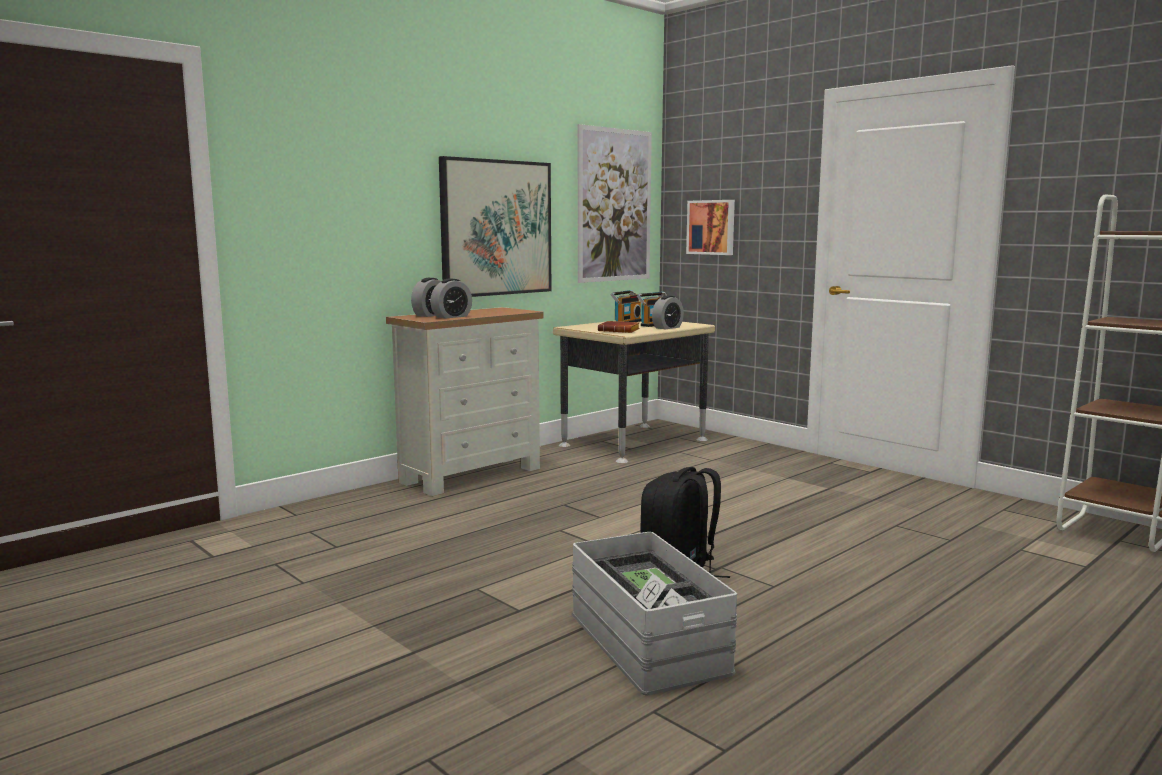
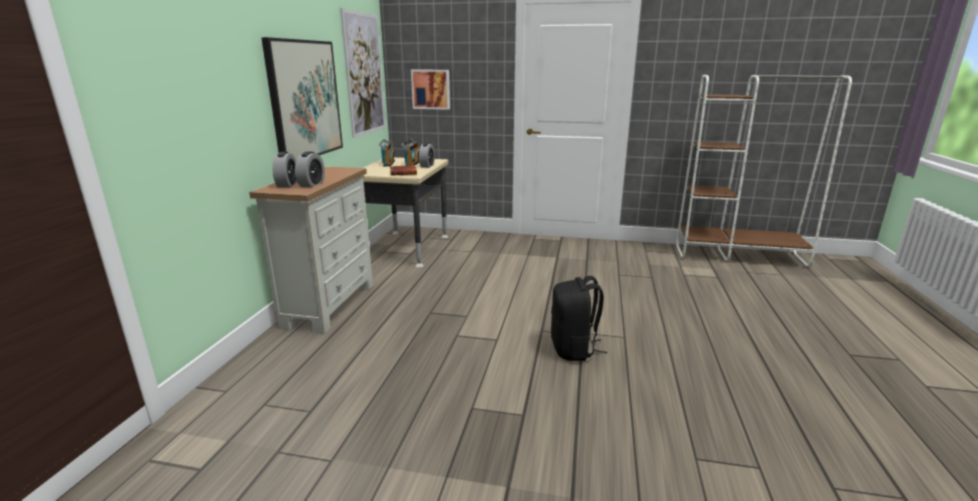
camera: 35 degrees left, 10 degrees up
(649, 641) = (624, 406): grey storage box -> none

